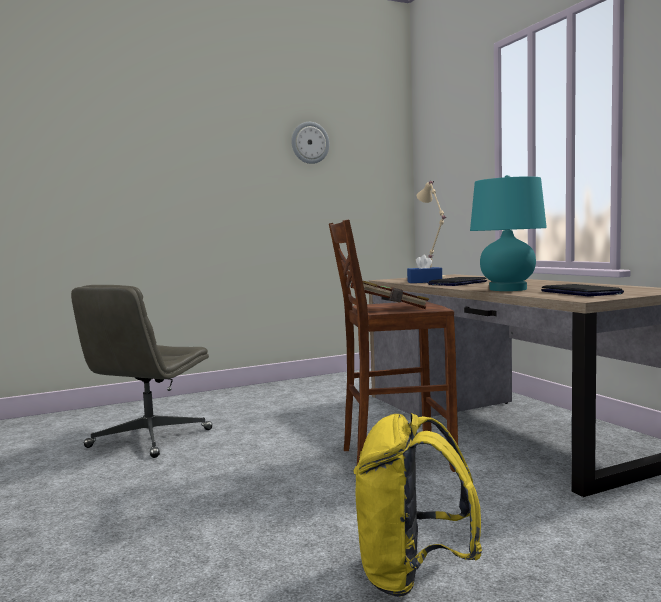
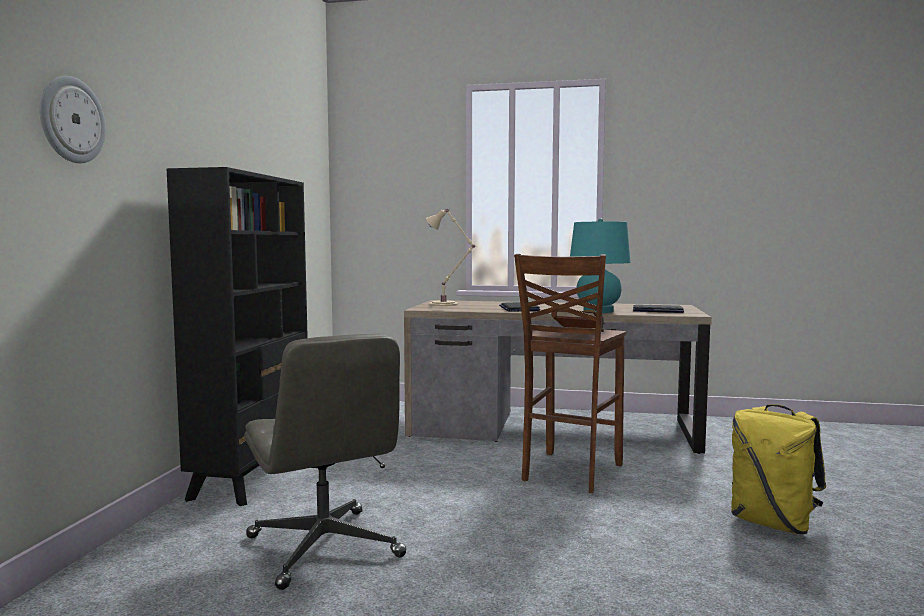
camera: 55 degrees left, 0 degrees up
(236, 394) = (254, 475): none -> black bookcase
(310, 143) = (272, 143): wall clock -> wall clock (71, 120)
(424, 282) = (479, 309): blue tissue box -> none

